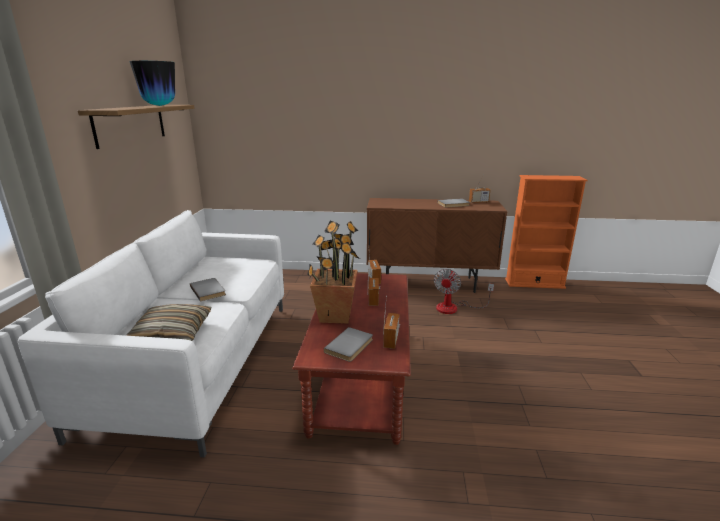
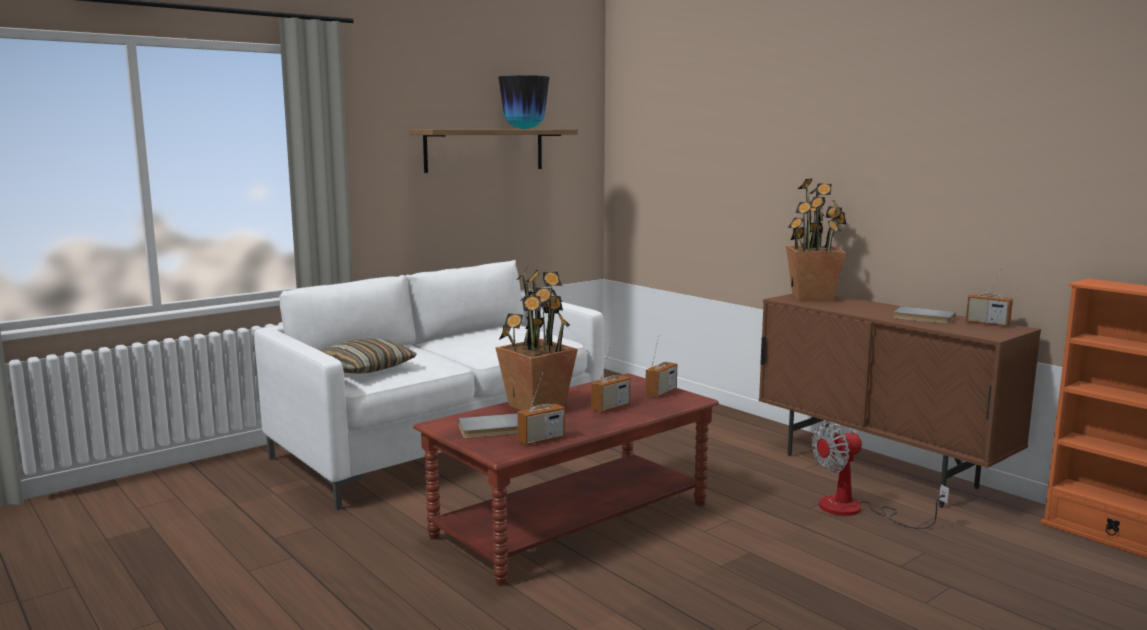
camera: 45 degrees right, 10 degrees down
(209, 290) = (457, 349): grey book -> none
(384, 202) = (813, 297): none -> potted plant

